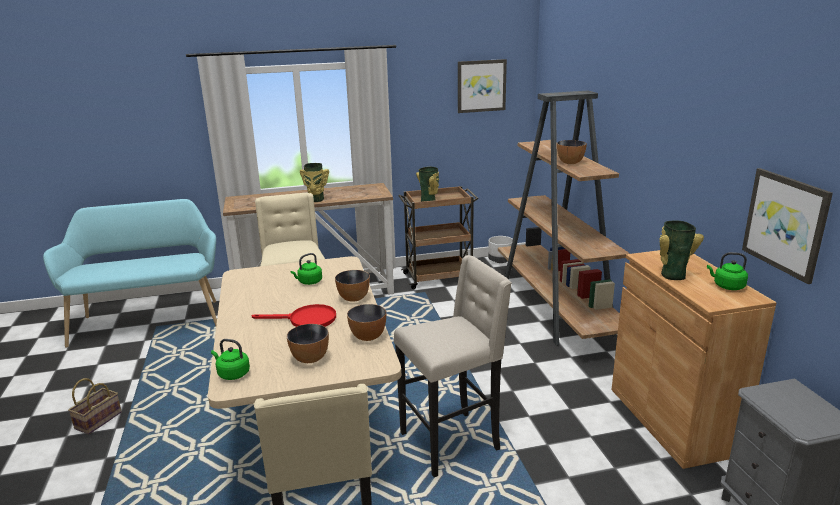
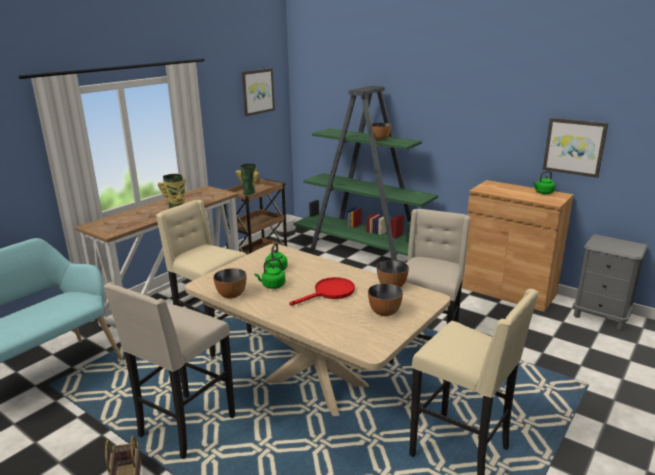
camera: 40 degrees left, 0 degrees up
(178, 402) = (185, 427): none -> beige stool
(232, 374) = (354, 343): green kettle -> green kettle (272, 286)
(353, 298) = (332, 269): bowl -> bowl (231, 295)
(556, 309) = (366, 254): brown bookcase -> green bookcase
(672, 274) = (510, 194): vase -> none

